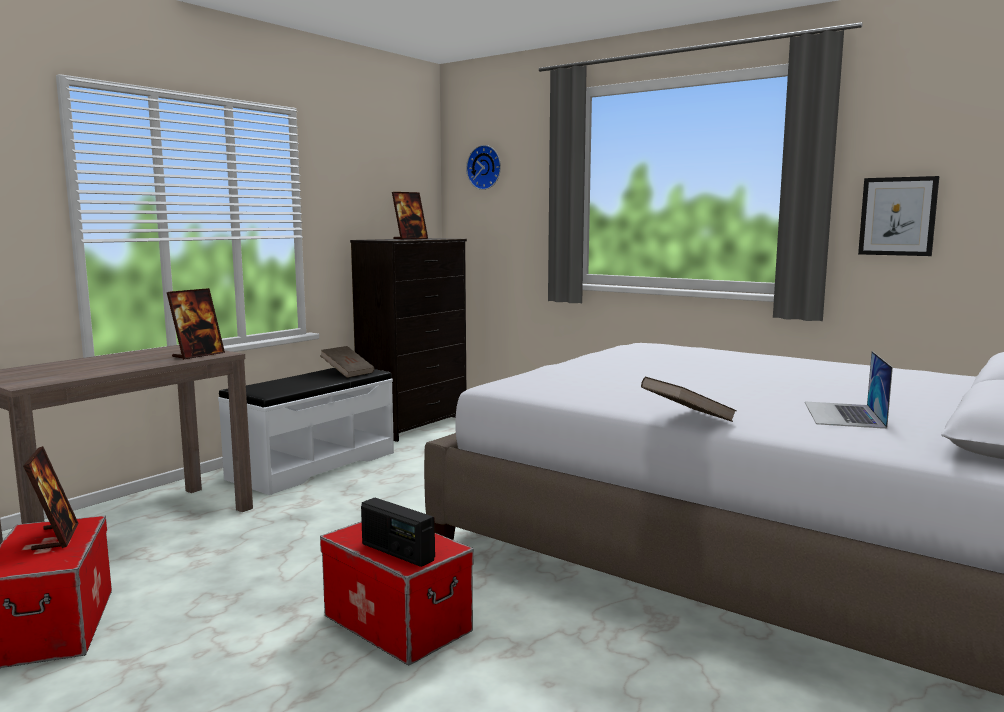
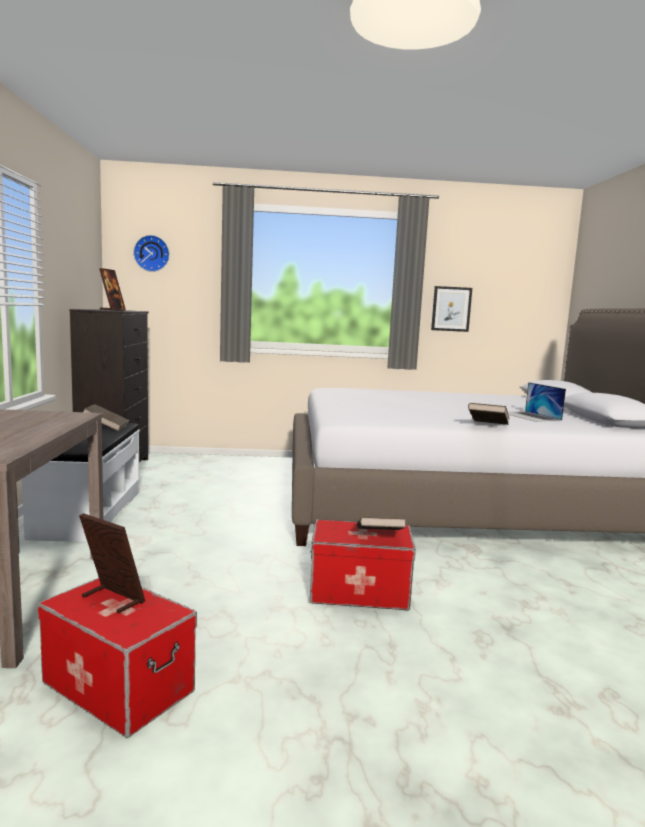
camera: 40 degrees left, 0 degrees up
(198, 355) = (64, 417): picture frame -> none
(397, 552) = (379, 538): radio -> brown book

